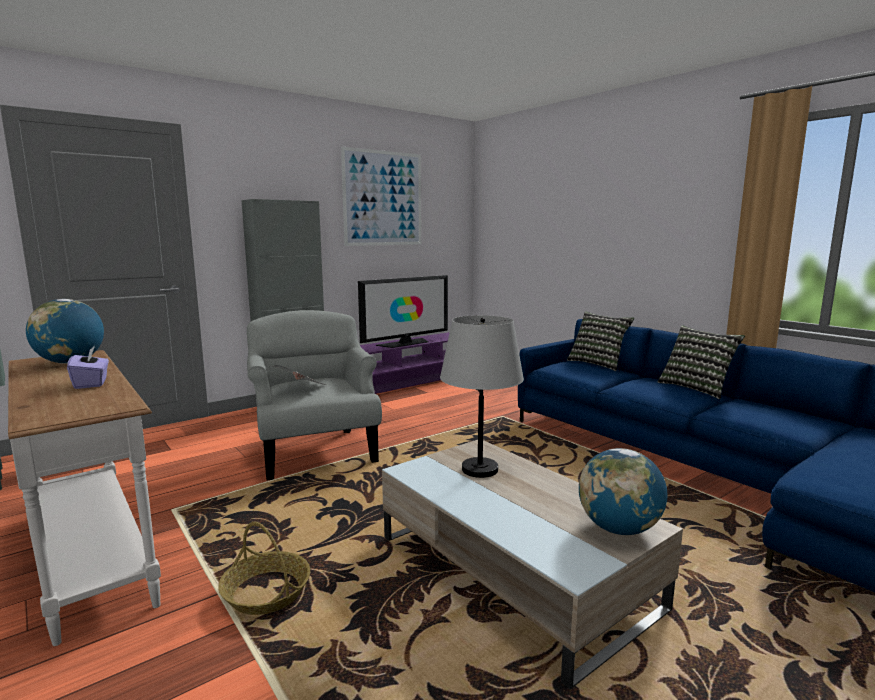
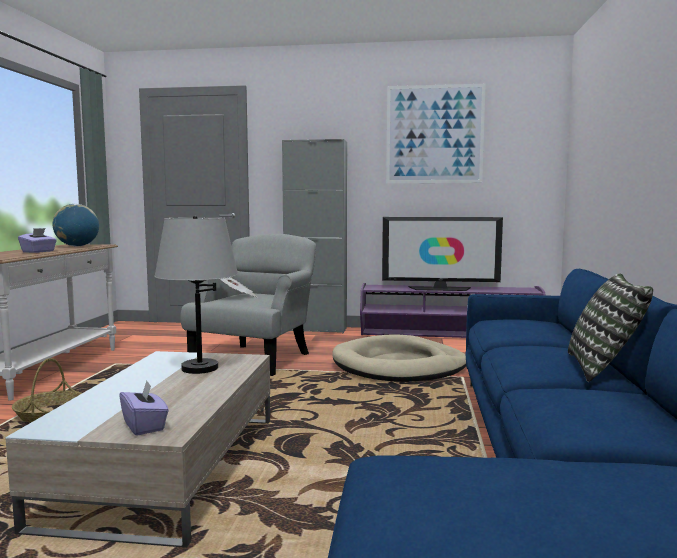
camera: 45 degrees right, 5 degrees down
(443, 420) = (399, 365): none -> beige dog bed
(598, 363) = (567, 328): pillow -> none
(619, 529) = (144, 426): globe -> purple tissue box

